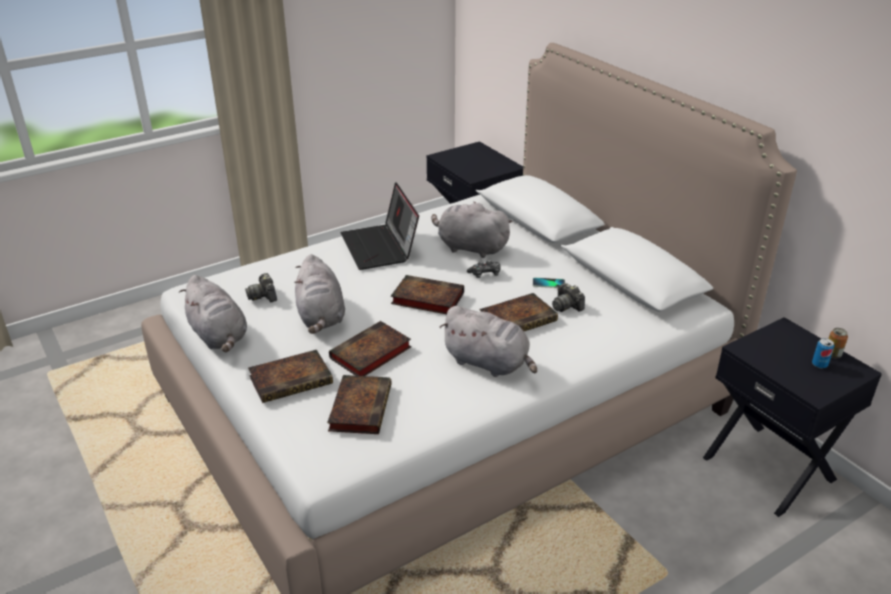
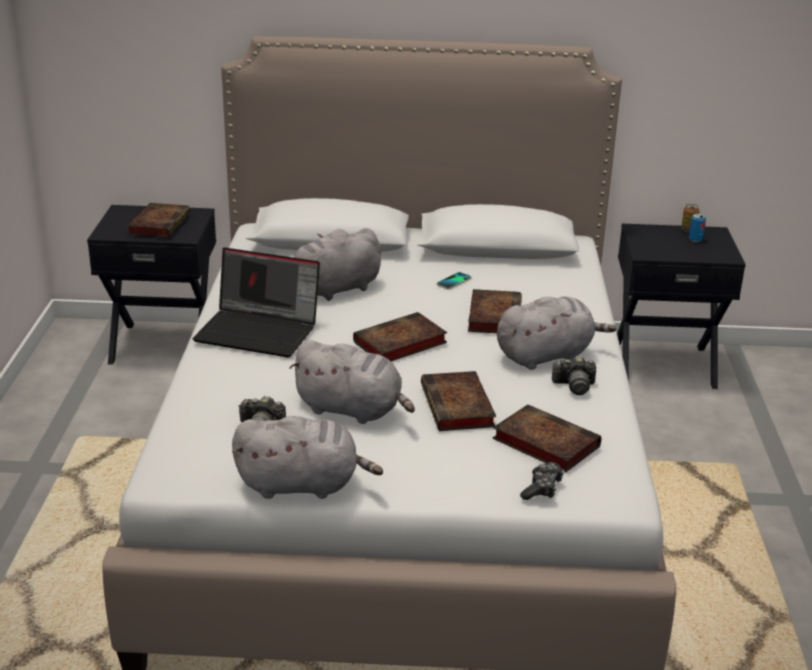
camera: 55 degrees left, 5 degrees down
(292, 379) = (451, 464): book -> book (159, 224)
(485, 274) = (395, 301): game controller -> game controller (542, 488)
(566, 306) = (501, 289): camera -> camera (574, 386)

